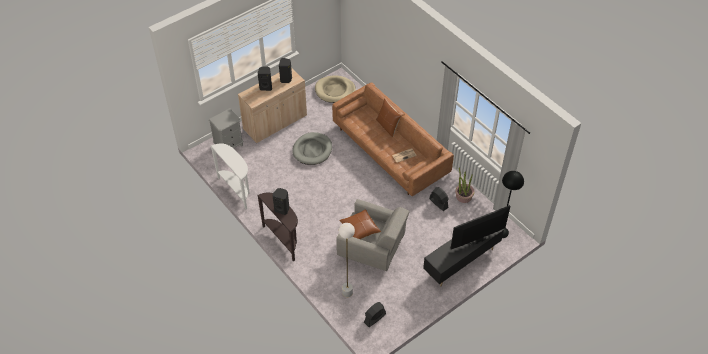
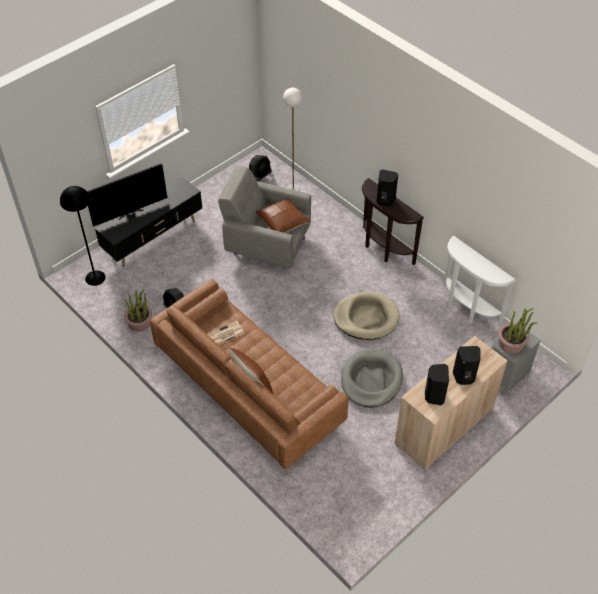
camera: 175 degrees right, 0 degrees up
(227, 118) = (511, 343): none -> potted plant
(335, 91) = (354, 503): beige dog bed -> beige dog bed (366, 318)

